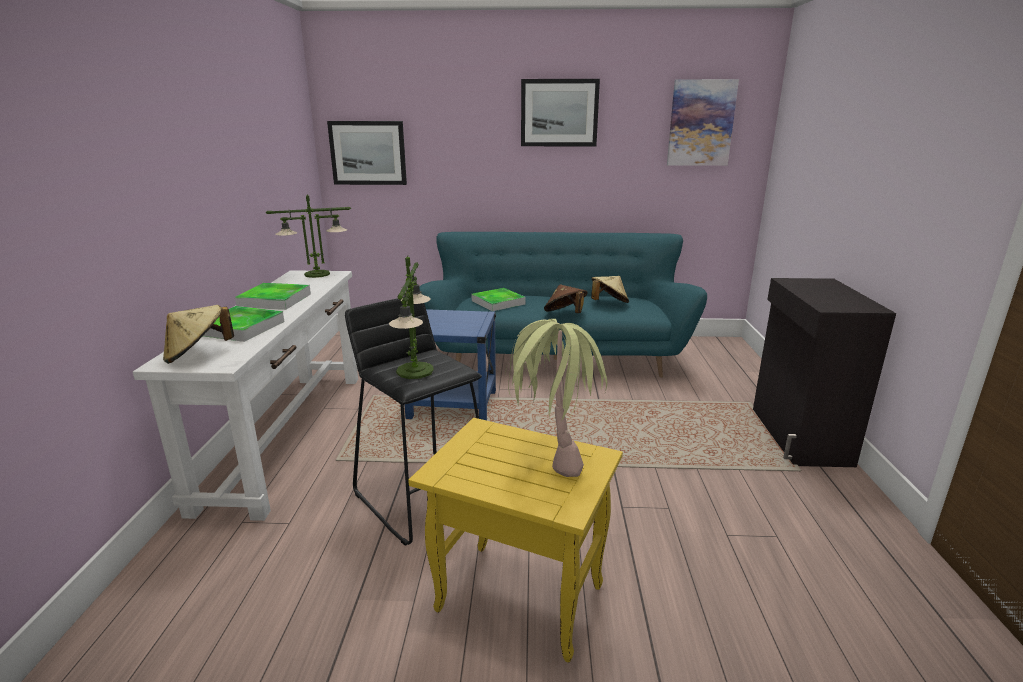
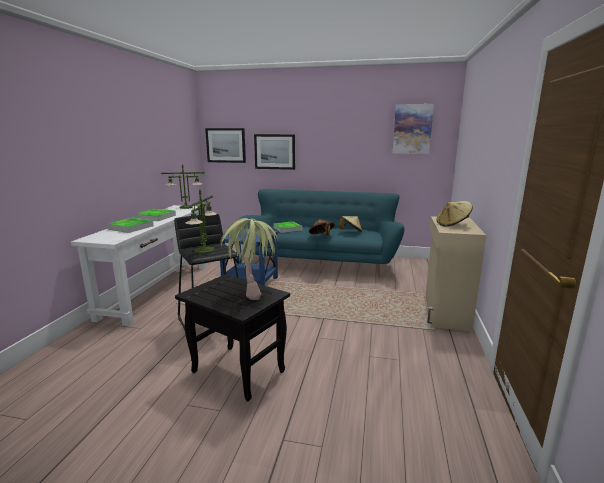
camera: 10 degrees right, 5 degrees down
(198, 354) = (103, 236): beige hat -> beige hat (453, 224)
(516, 598) = (236, 372): yellow side table -> black side table
(559, 113) = (329, 123): picture -> picture (274, 151)
(798, 436) = (445, 313): black cabinet -> beige cabinet

